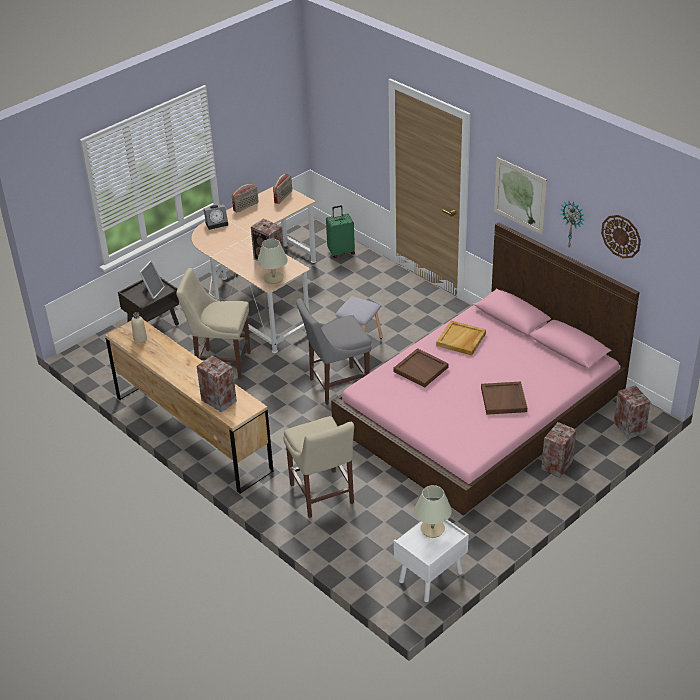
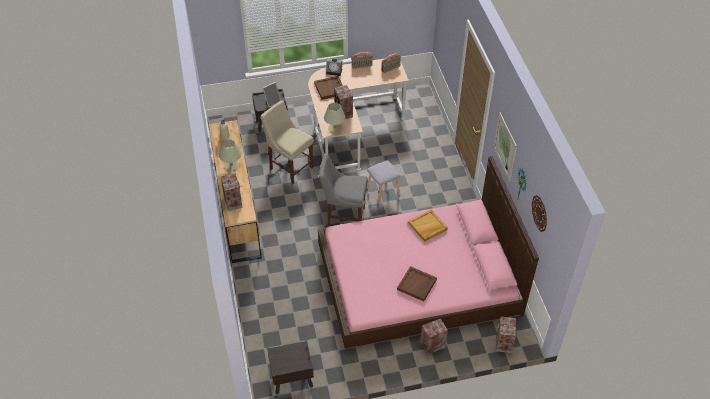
camera: 30 degrees right, 10 degrees up
(322, 496) = (275, 289): beige chair -> none
(341, 252) = (425, 119): green suitcase -> none
(421, 369) = (383, 236): brown tray -> brown tray (330, 89)
(430, 578) = (291, 379): white nightstand -> brown nightstand
(432, 529) = (296, 352): beige table lamp -> beige table lamp (232, 165)

